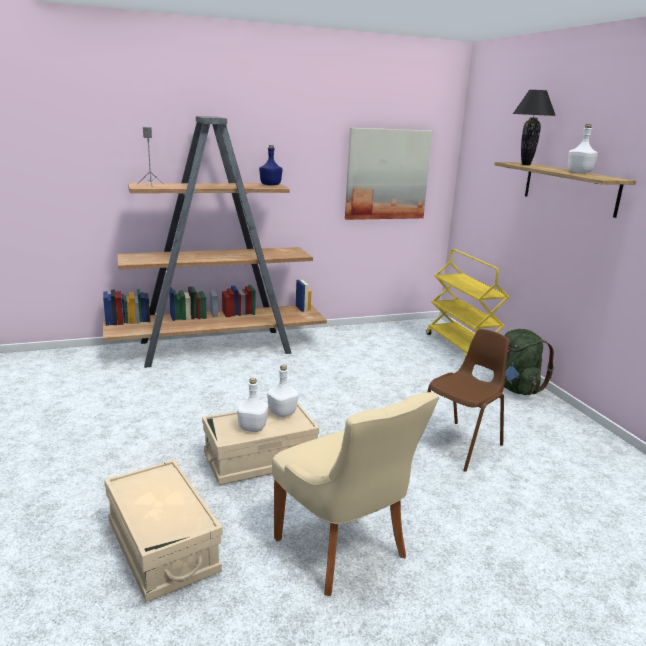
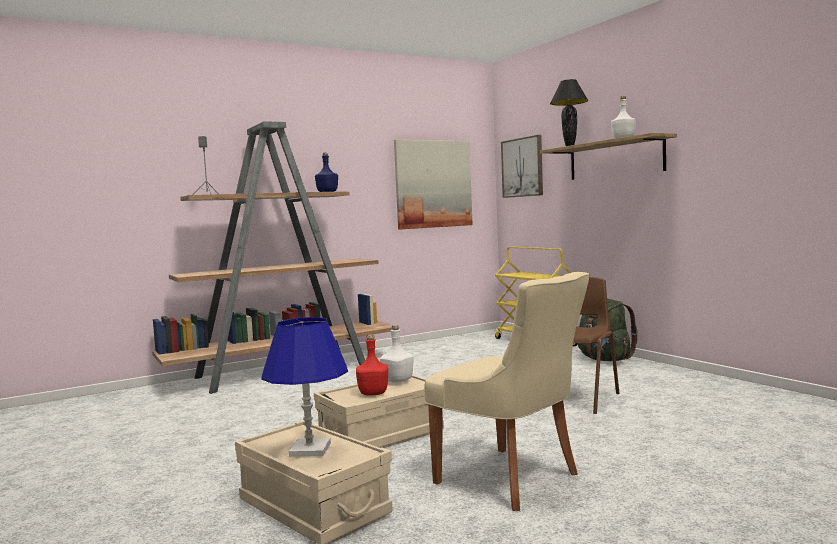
camera: 10 degrees left, 15 degrees down
(158, 507) = (310, 449): none -> blue table lamp
(252, 427) = (372, 393): white bottle -> red bottle
(482, 167) = (522, 167): none -> picture

